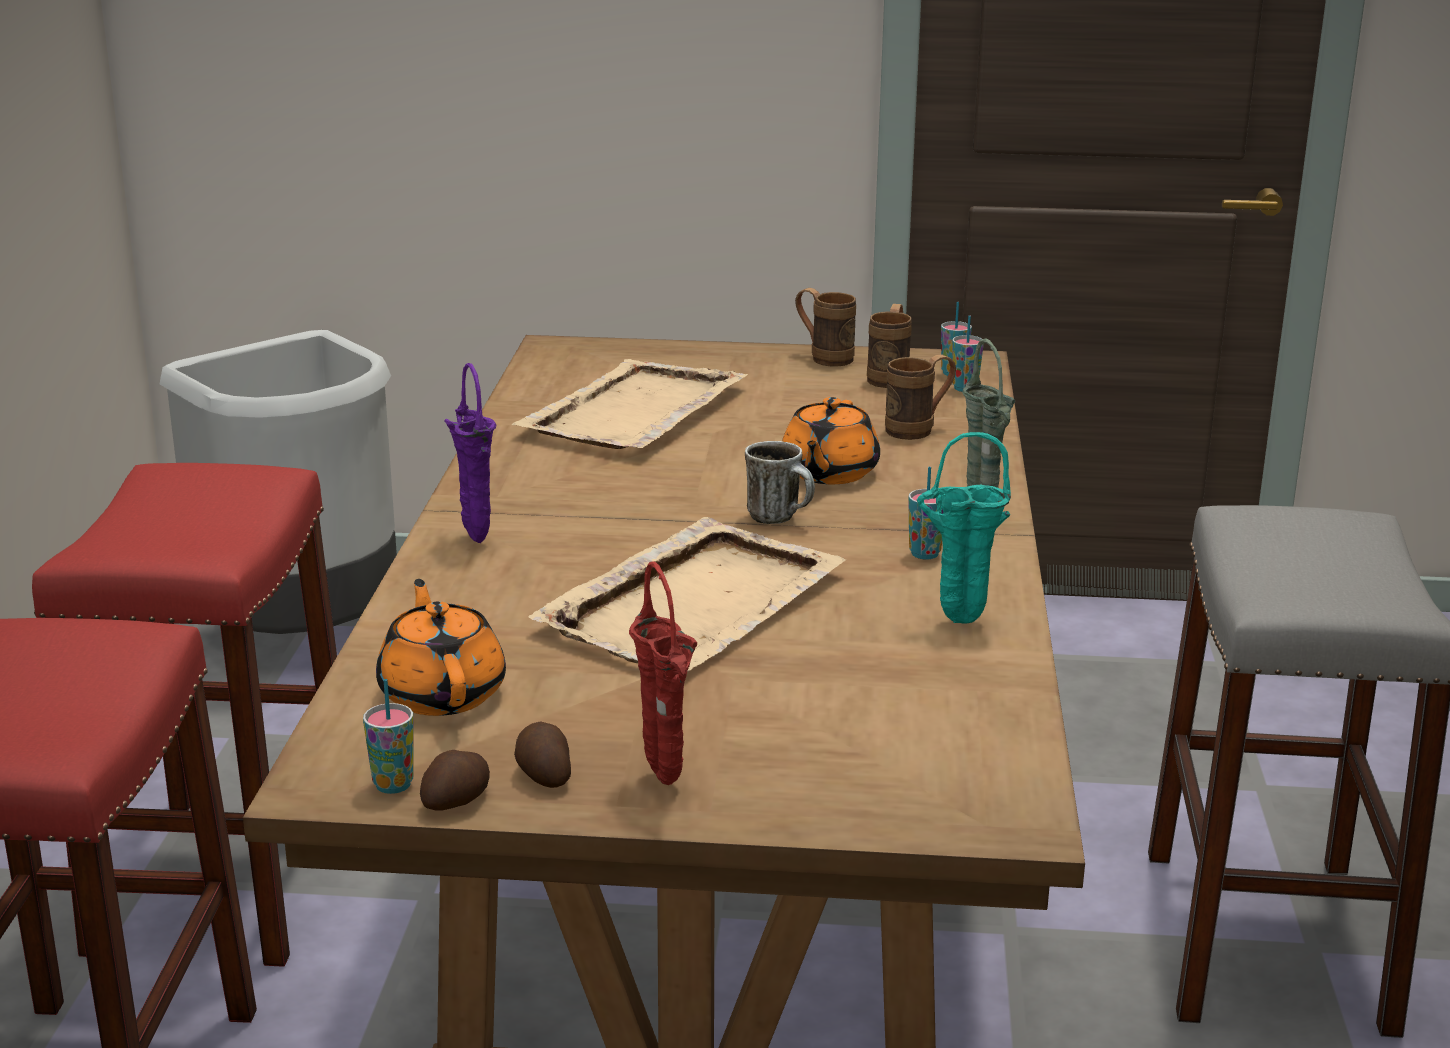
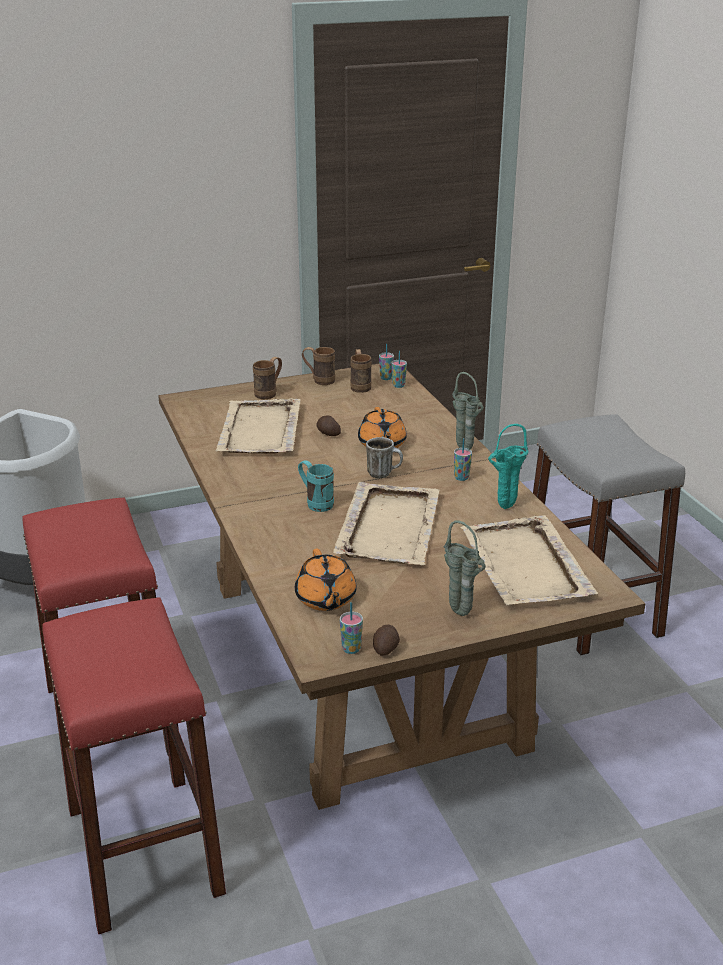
camera: 25 degrees left, 5 degrees up
(442, 693) = (325, 599): orange teapot -> orange teapot turned 150 degrees counterclockwise
(474, 538) = (256, 517): purple vase -> none
(543, 775) = (409, 626): potato -> potato (328, 433)
(603, 538) = (315, 503): none -> turquoise mug
(666, 783) = (462, 615): red vase -> green vase
(891, 730) = (525, 566): none -> beige tray
(919, 430) = (399, 413): brown mug -> brown mug (269, 393)

